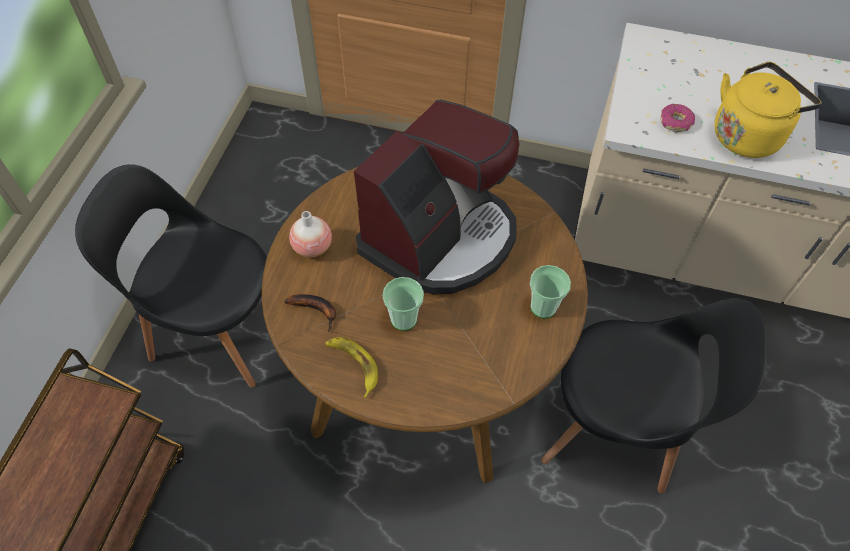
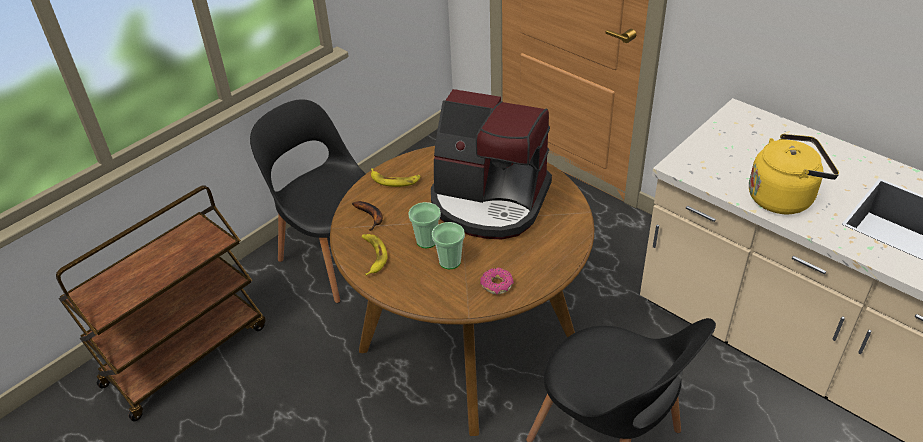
camera: 30 degrees right, 15 degrees down
(312, 247) = (394, 180): vase -> banana
(440, 237) = (489, 201): coffee machine -> coffee machine turned 45 degrees clockwise
(543, 307) = (535, 267): cup -> cup (450, 261)
(675, 122) = (723, 172): donut -> donut (497, 285)

